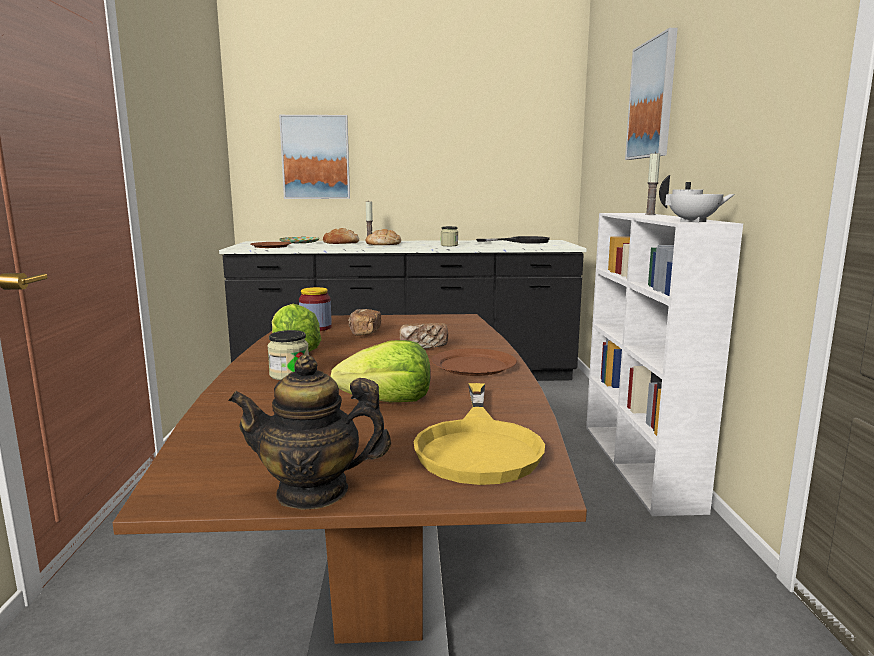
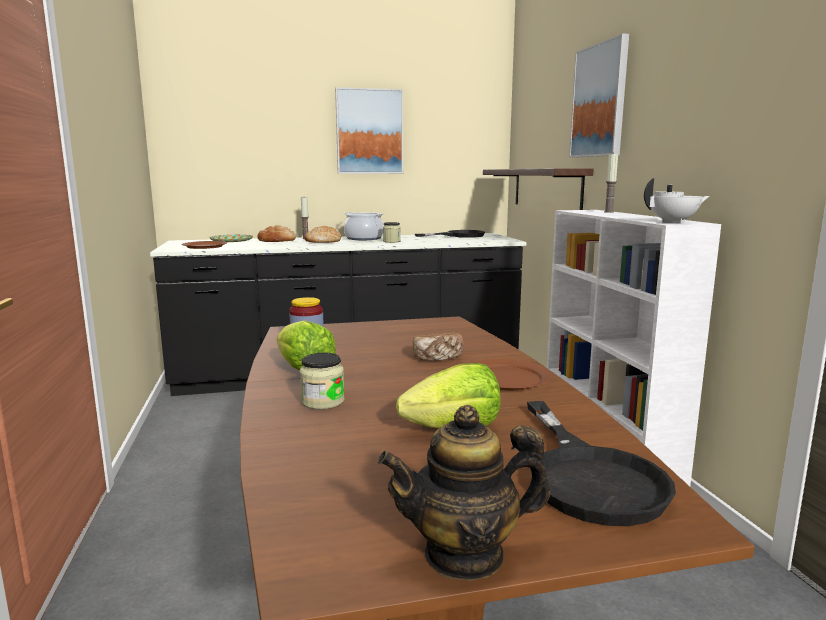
camera: 10 degrees left, 0 degrees up
(315, 157) = (244, 151): picture -> picture (369, 132)
(364, 332) = (363, 344): bread -> none
(425, 242) = (364, 238): none -> cooking pot
(478, 445) = (588, 475): yellow frying pan -> black frying pan
(608, 193) = (546, 188): none -> shelf

